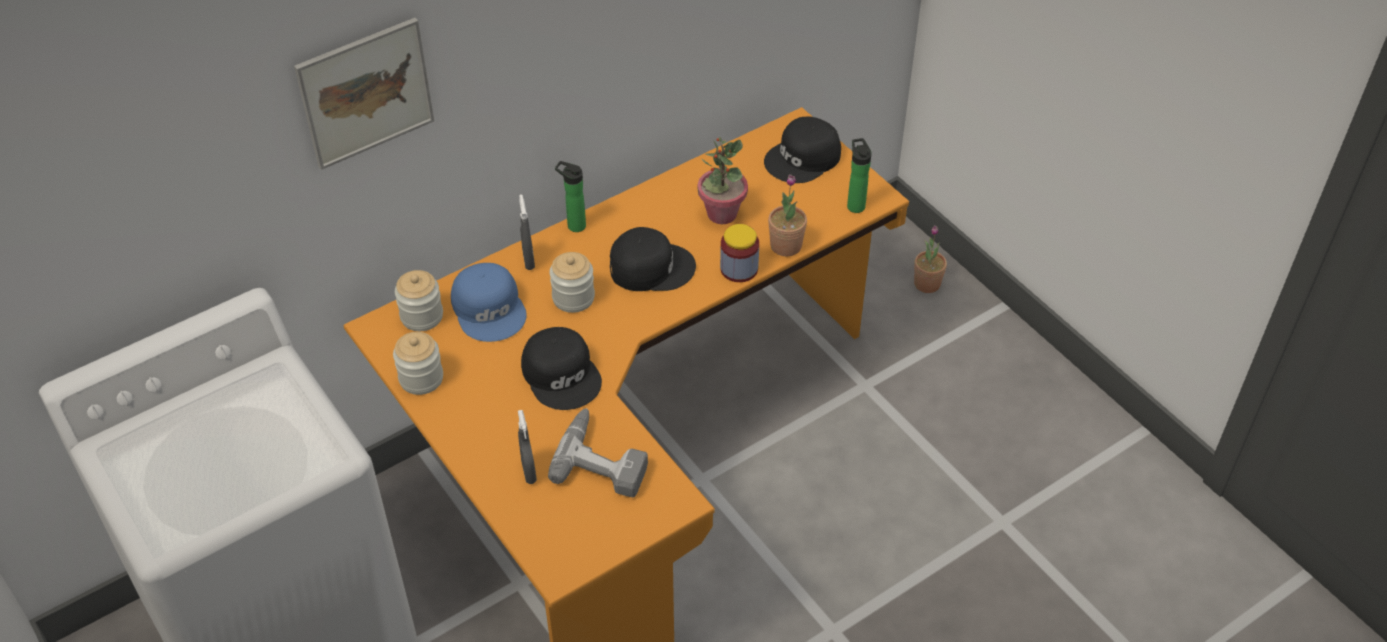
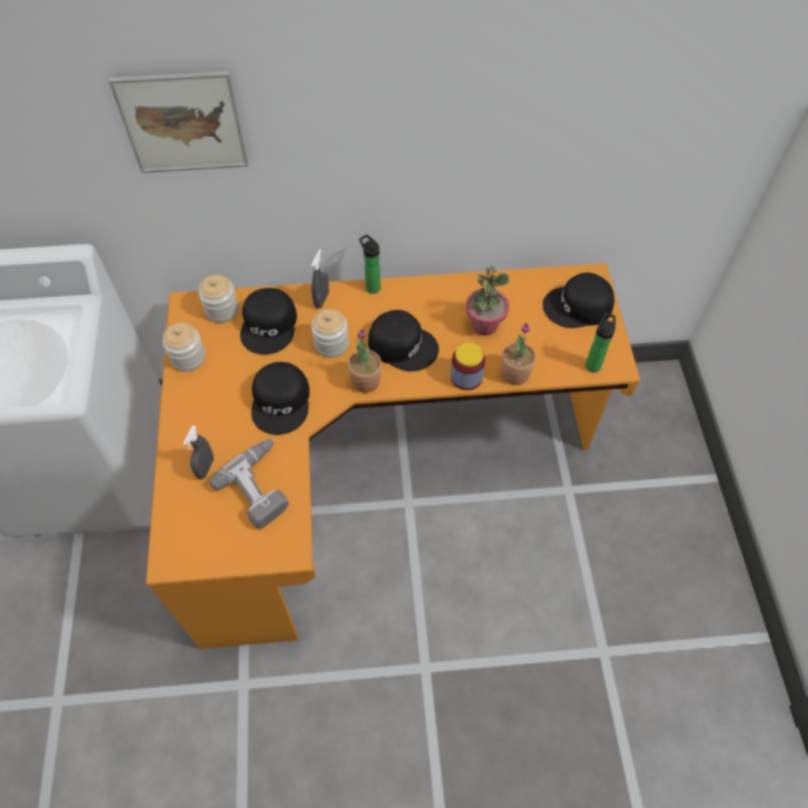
camera: 30 degrees right, 10 degrees up
(490, 308) = (270, 325): blue cap -> black cap
(927, 284) = (665, 432): potted plant -> potted plant (366, 381)

